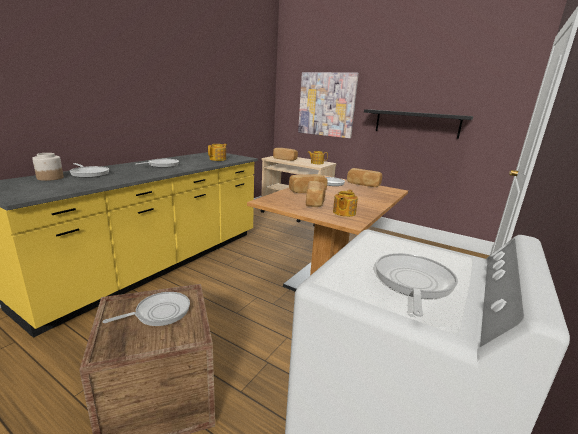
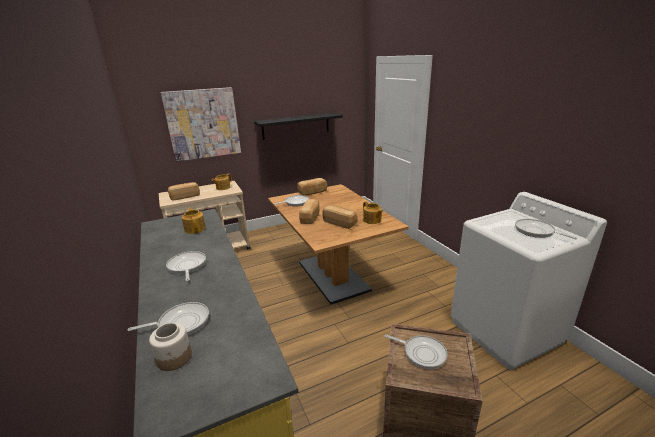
camera: 55 degrees left, 5 degrees up
(159, 312) = (422, 353): frying pan -> frying pan turned 120 degrees clockwise

